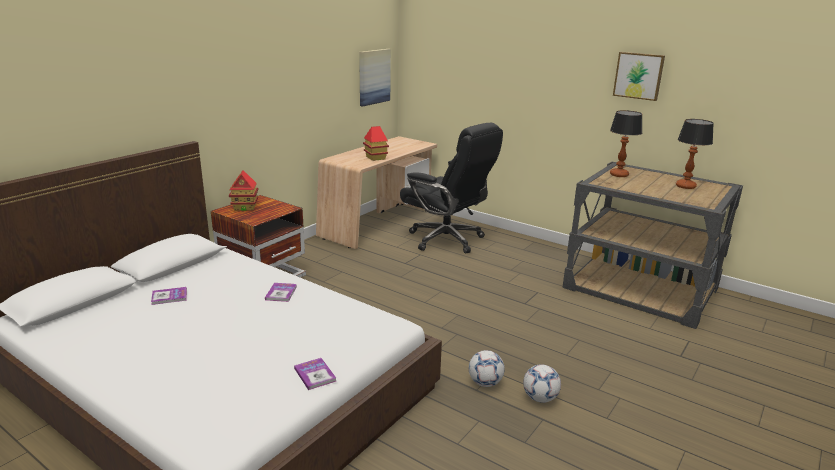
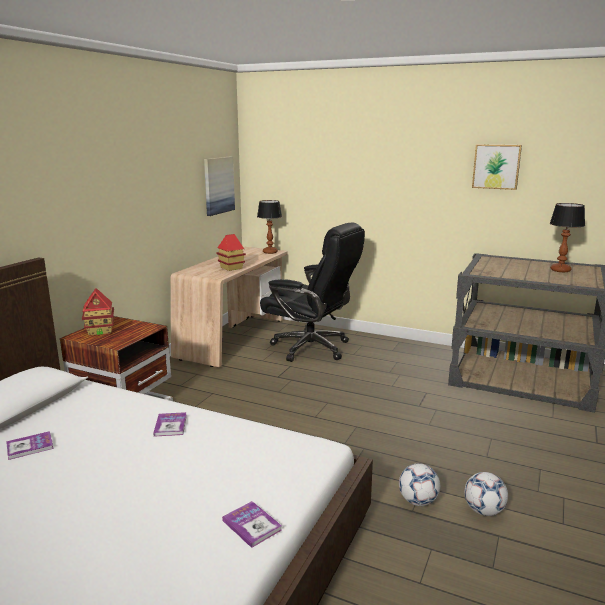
camera: 10 degrees left, 5 degrees down
(618, 175) = (491, 264): table lamp -> table lamp (269, 252)

